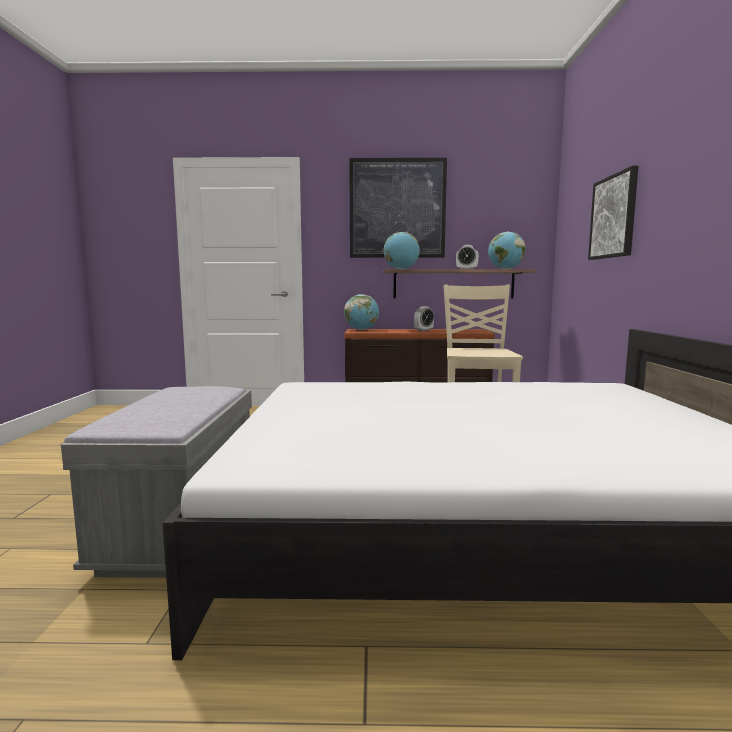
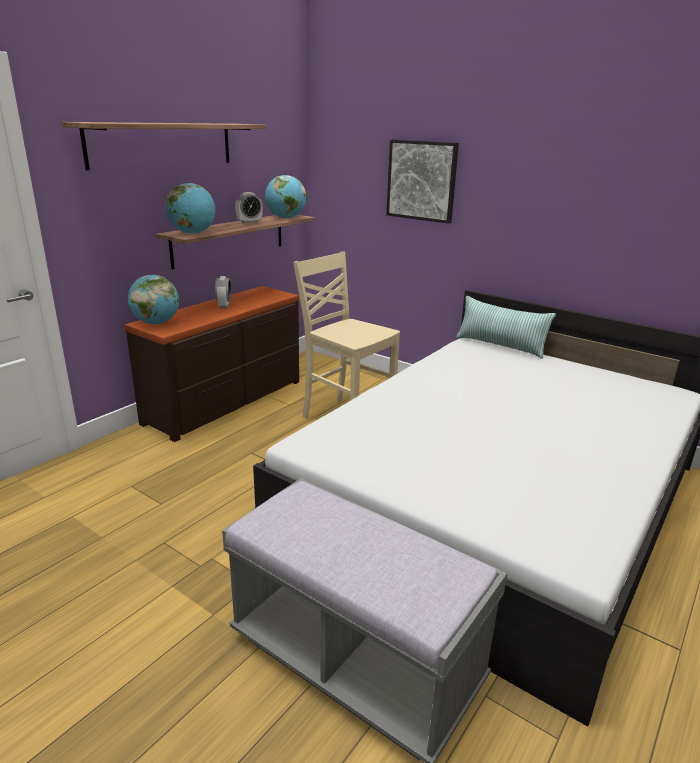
camera: 55 degrees left, 15 degrees up
(397, 208) = (162, 144): picture -> shelf
(640, 392) = (500, 346): none -> pillow

